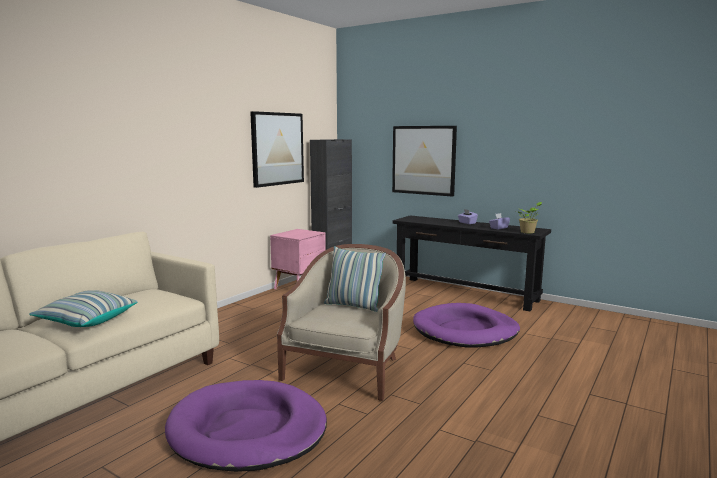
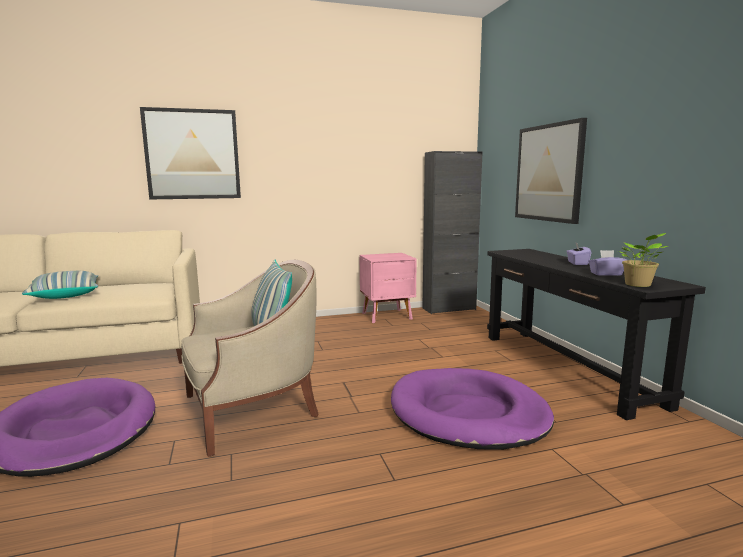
camera: 40 degrees right, 0 degrees up
(277, 149) = (375, 162): picture -> picture (192, 154)

